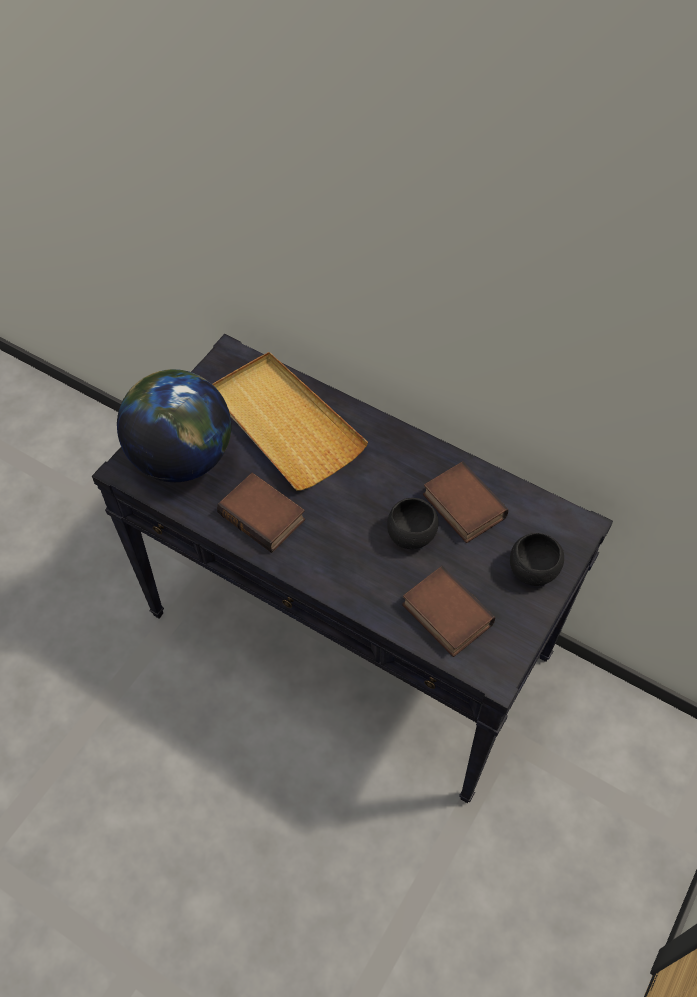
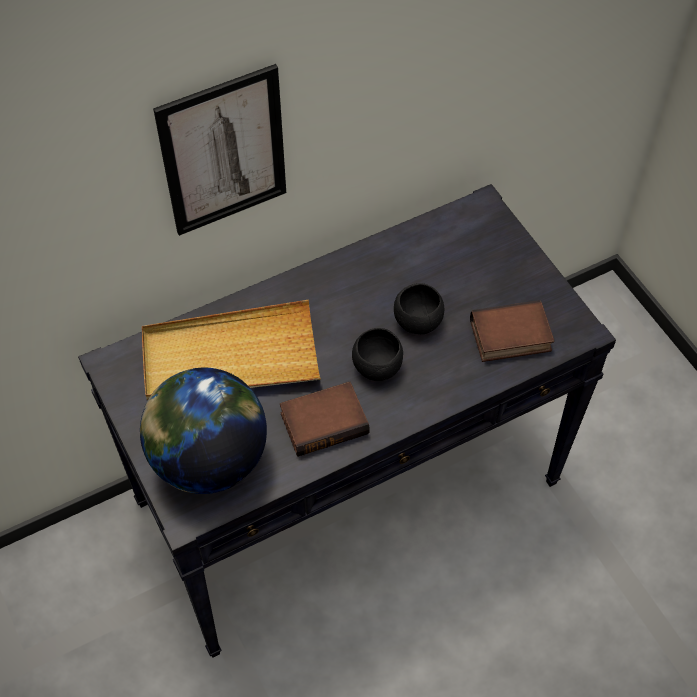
camera: 60 degrees left, 0 degrees up
(368, 263) = (223, 152): none -> picture
(461, 506) = (412, 272): book -> none
(532, 570) = (504, 257): black bowl -> black bowl (377, 366)

